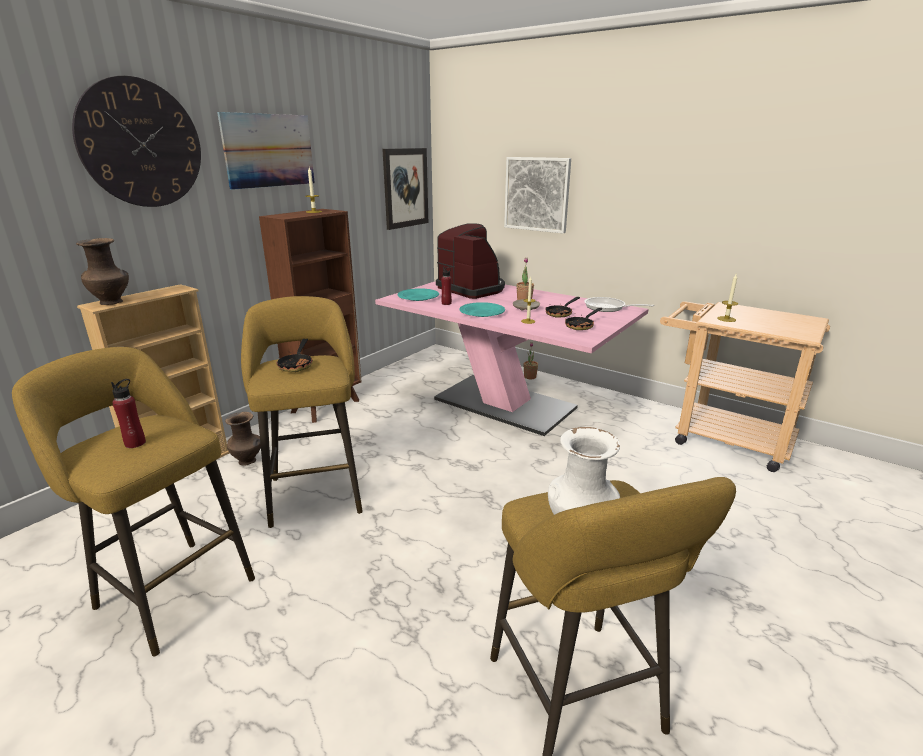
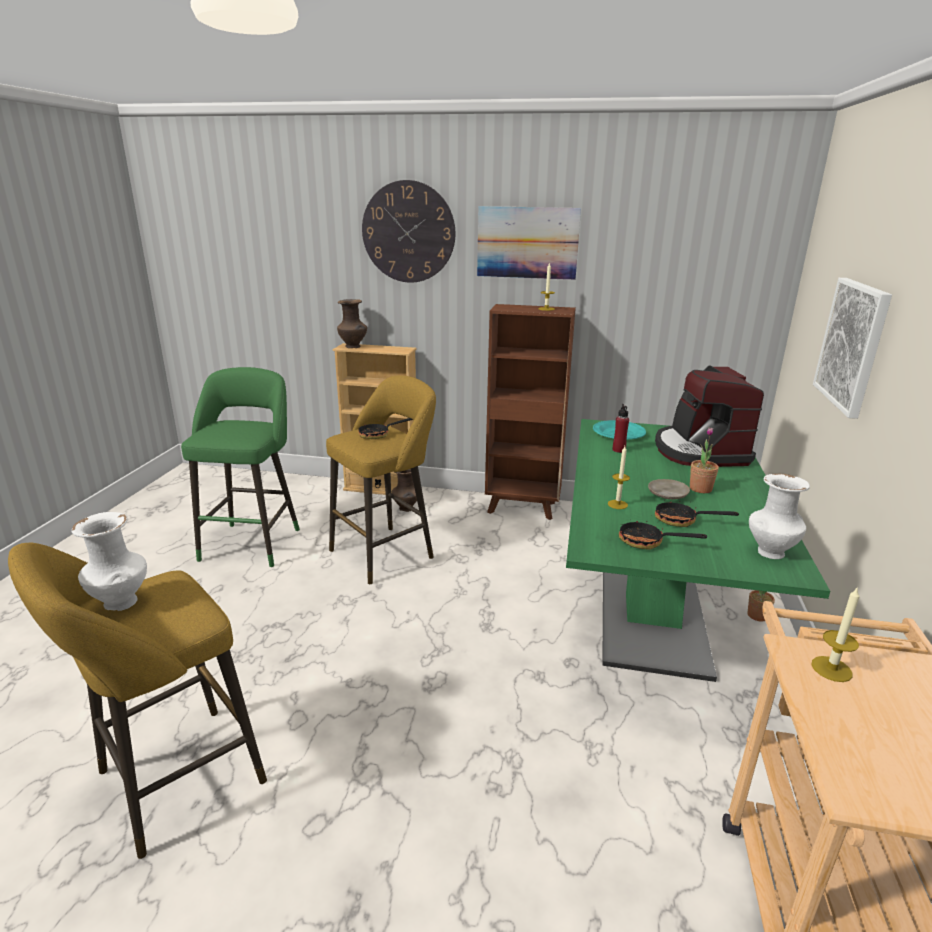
camera: 65 degrees right, 0 degrees up
(135, 443) = (229, 431): red bottle -> none
(171, 589) = (253, 541): yellow stool -> green stool
(405, 188) = (731, 301): picture -> none
(472, 289) = (699, 451): coffee machine -> coffee machine turned 150 degrees clockwise
(482, 313) = (612, 474): turquoise plate -> none
(504, 403) = (651, 612): pink dining table -> green dining table
(608, 308) = (769, 553): frying pan -> white vase

